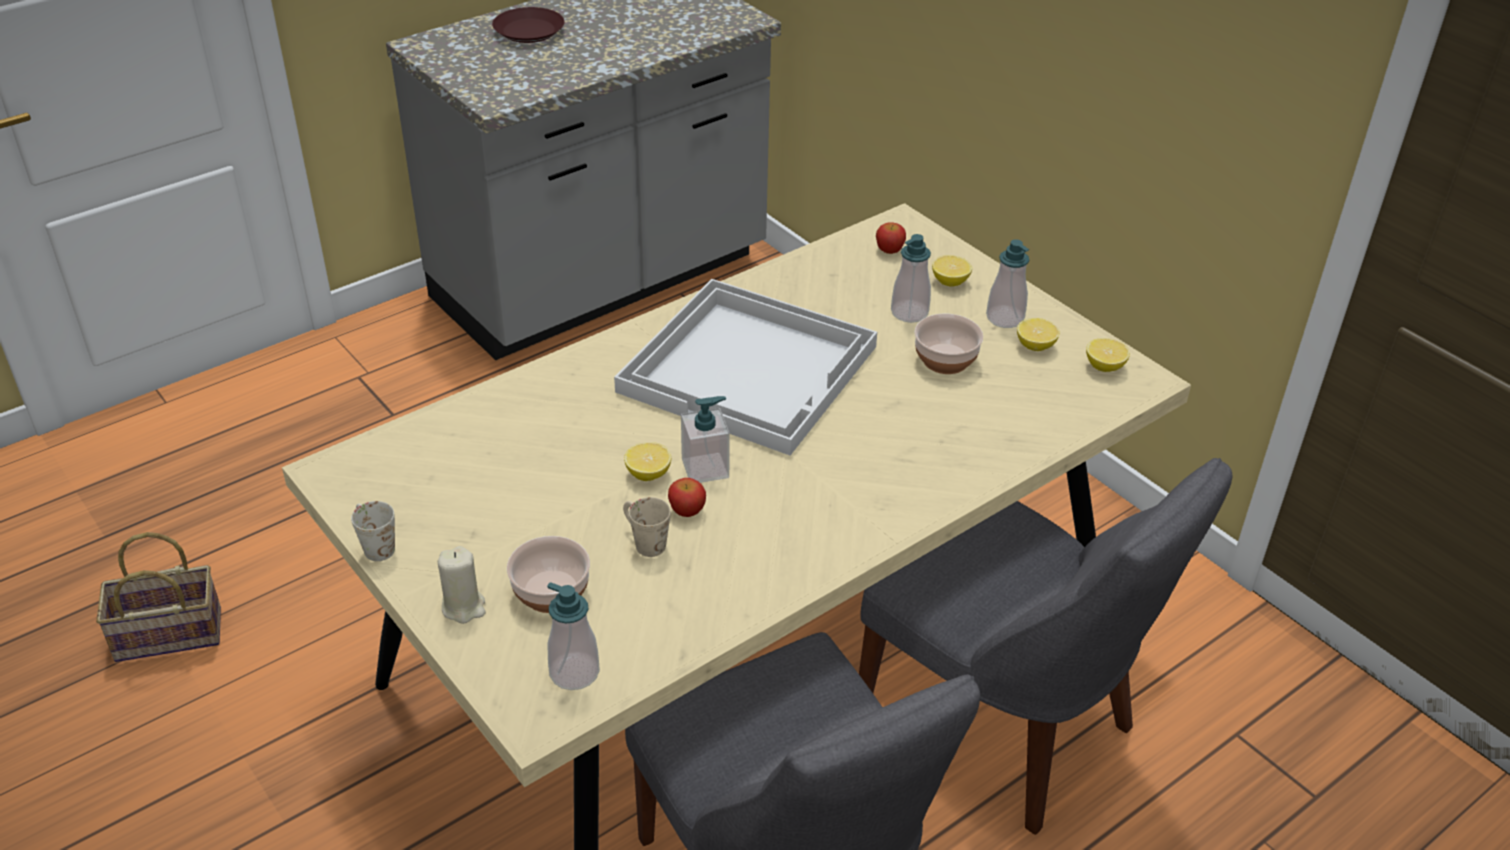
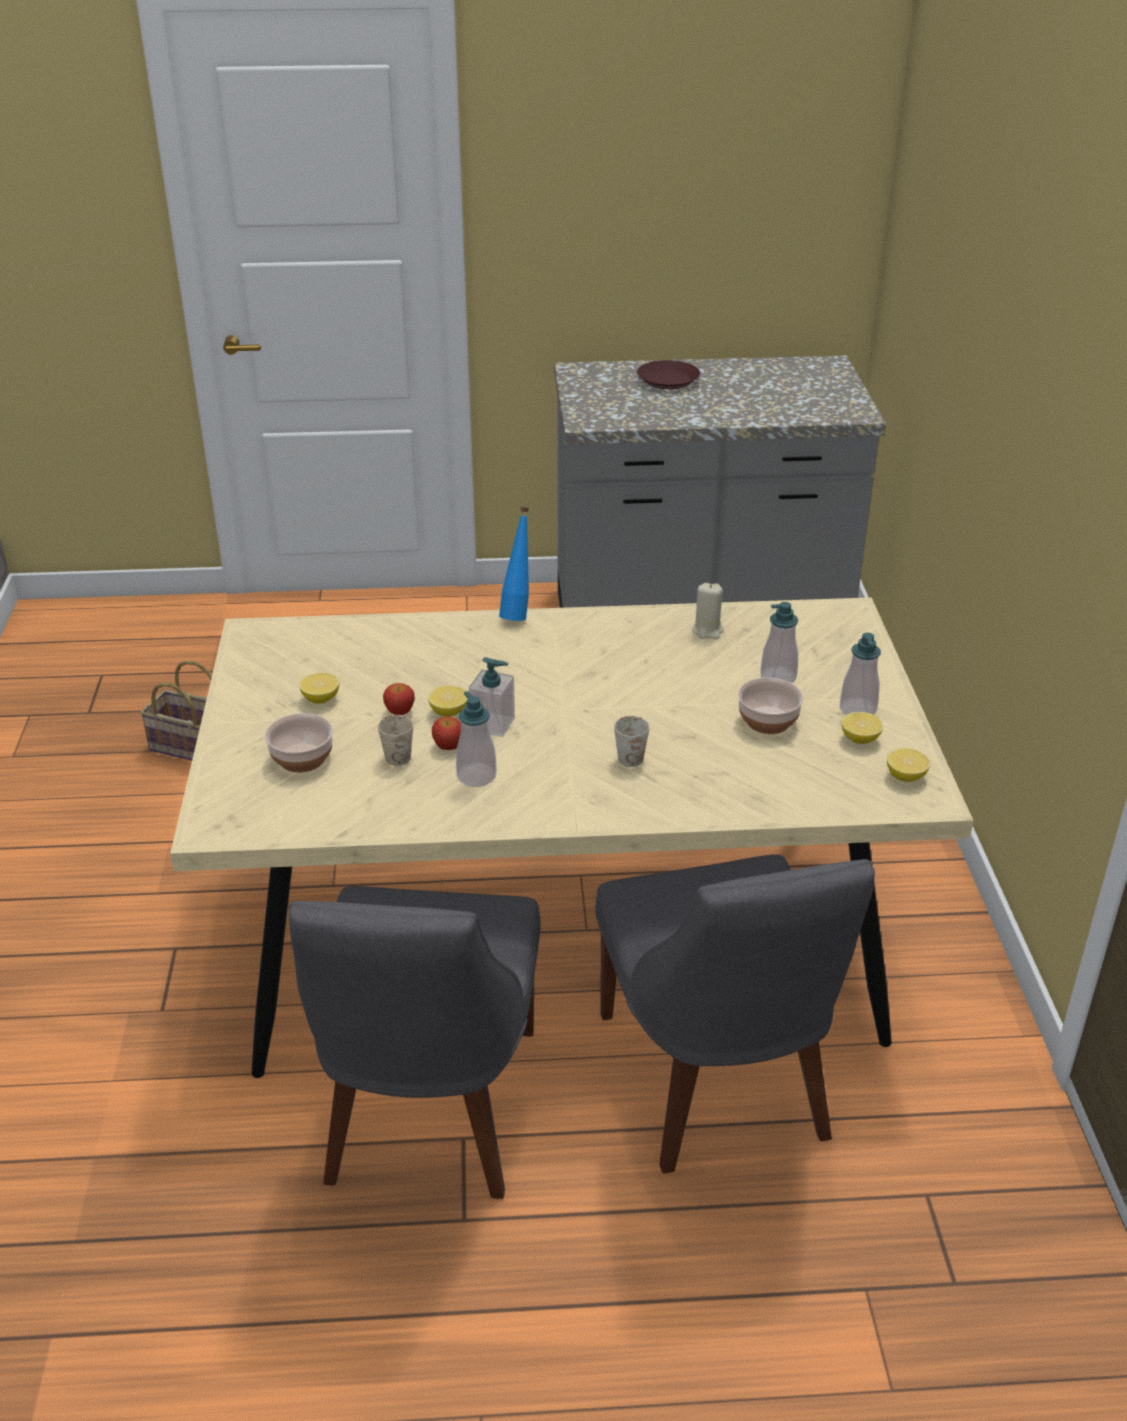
camera: 35 degrees right, 5 degrees down
(374, 545) = (228, 685): white mug -> white mug (629, 754)
(464, 607) = (240, 744): beige candle -> beige candle (708, 631)
(574, 672) = (262, 812): soap dispenser -> soap dispenser (476, 776)
(604, 338) = (518, 614): none -> blue bottle
(751, 368) = (603, 671): white tray -> none
(889, 250) = (815, 627): apple -> apple (399, 711)
(950, 281) = (841, 667): lemon -> lemon (321, 699)

